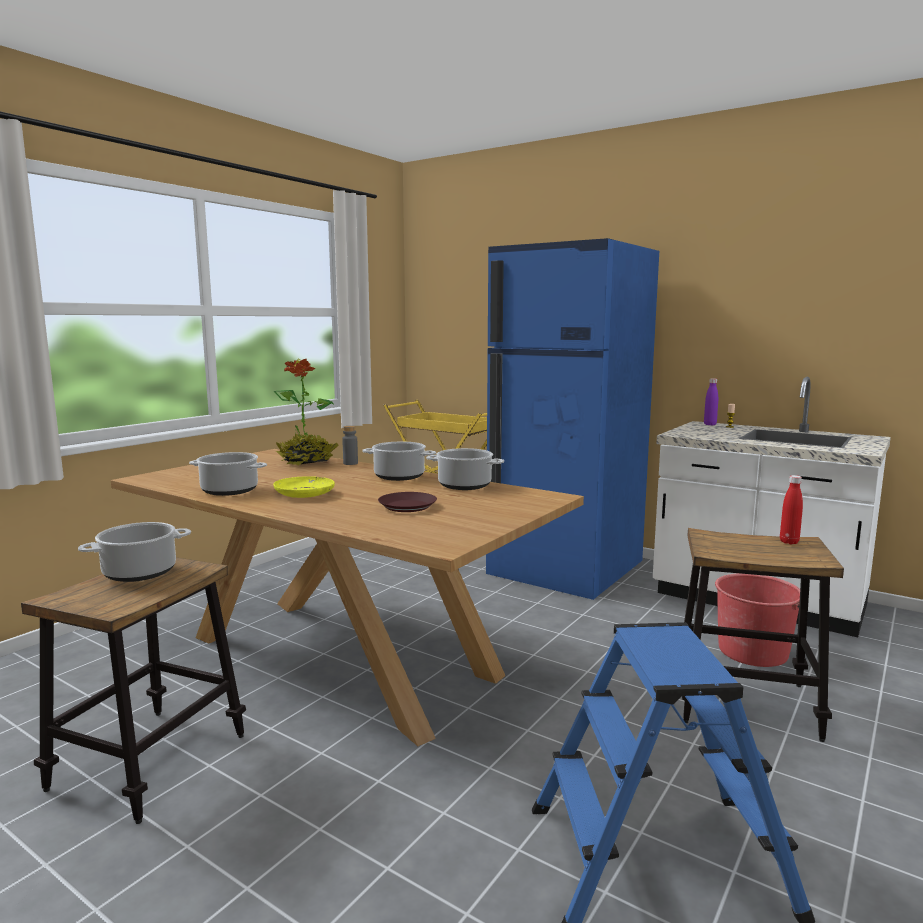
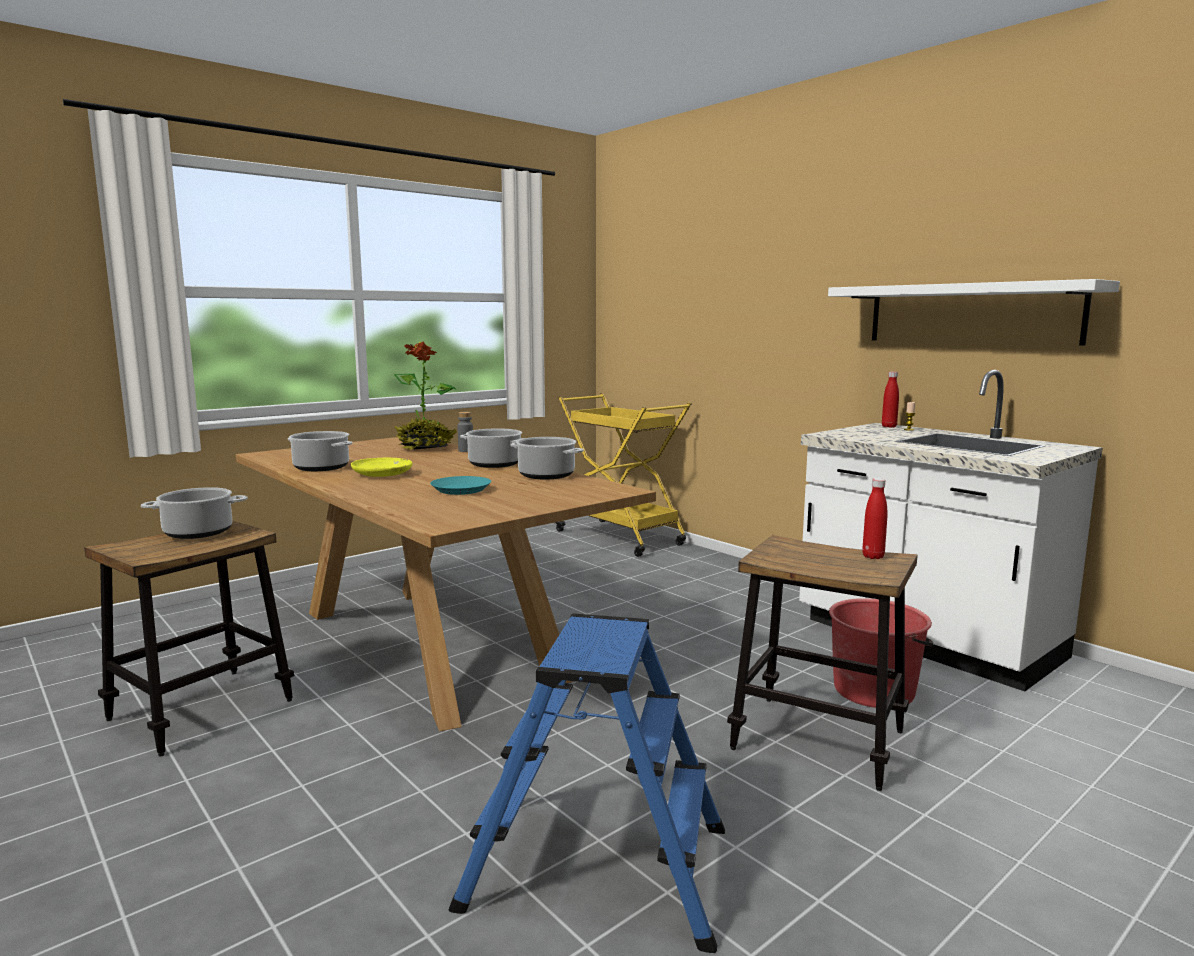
camera: 15 degrees right, 0 degrees up
(407, 506) = (461, 490): brown plate -> turquoise plate
(567, 567) = (726, 584): blue fridge -> none
(710, 424) = (889, 426): purple bottle -> red bottle
(776, 330) = (971, 314): none -> white shelf

